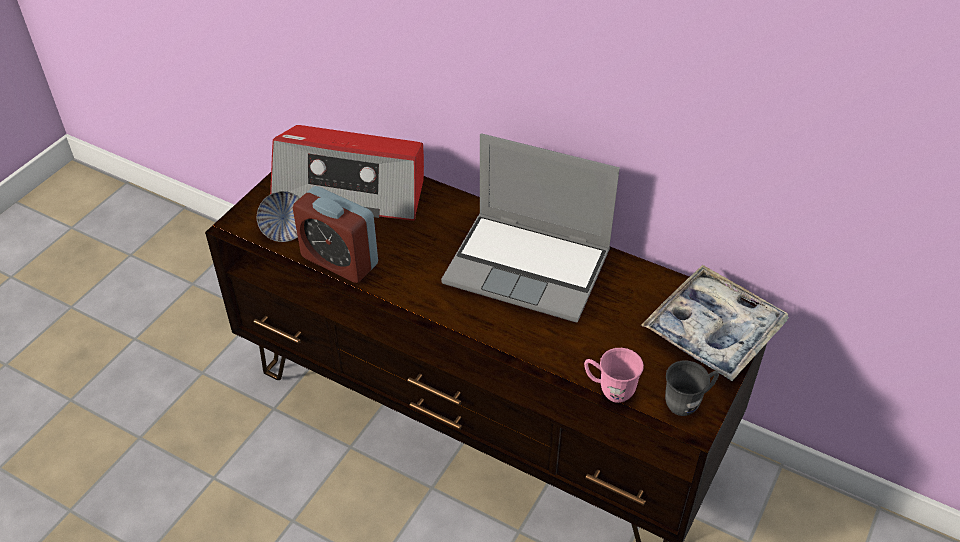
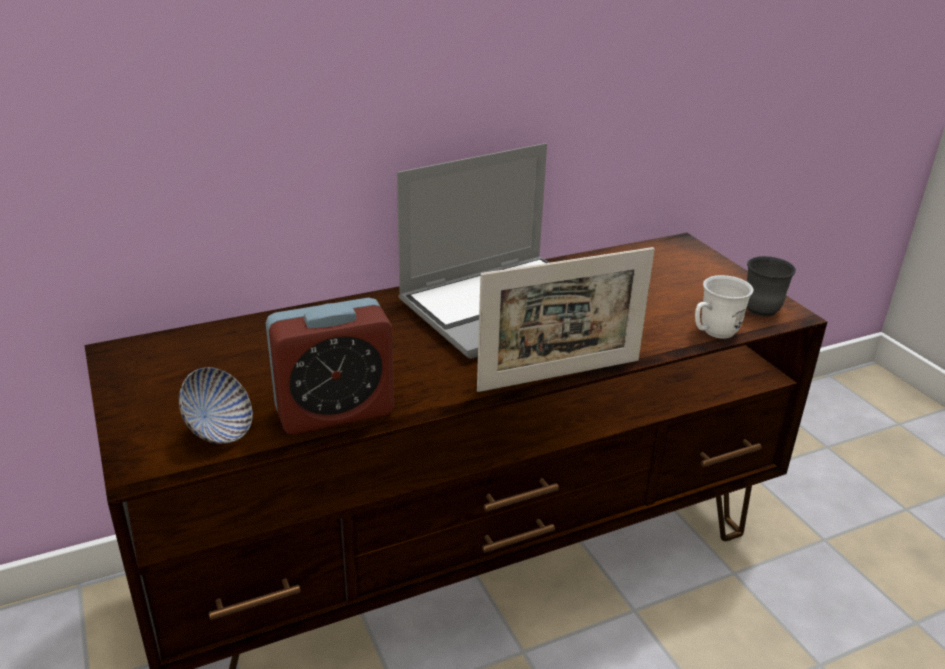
camera: 55 degrees left, 15 degrees down
(352, 188) = (228, 355): radio -> none
(469, 334) = (560, 375): none -> picture frame
(609, 390) = (713, 333): pink mug -> white mug
(713, 331) = (685, 263): tray -> none

